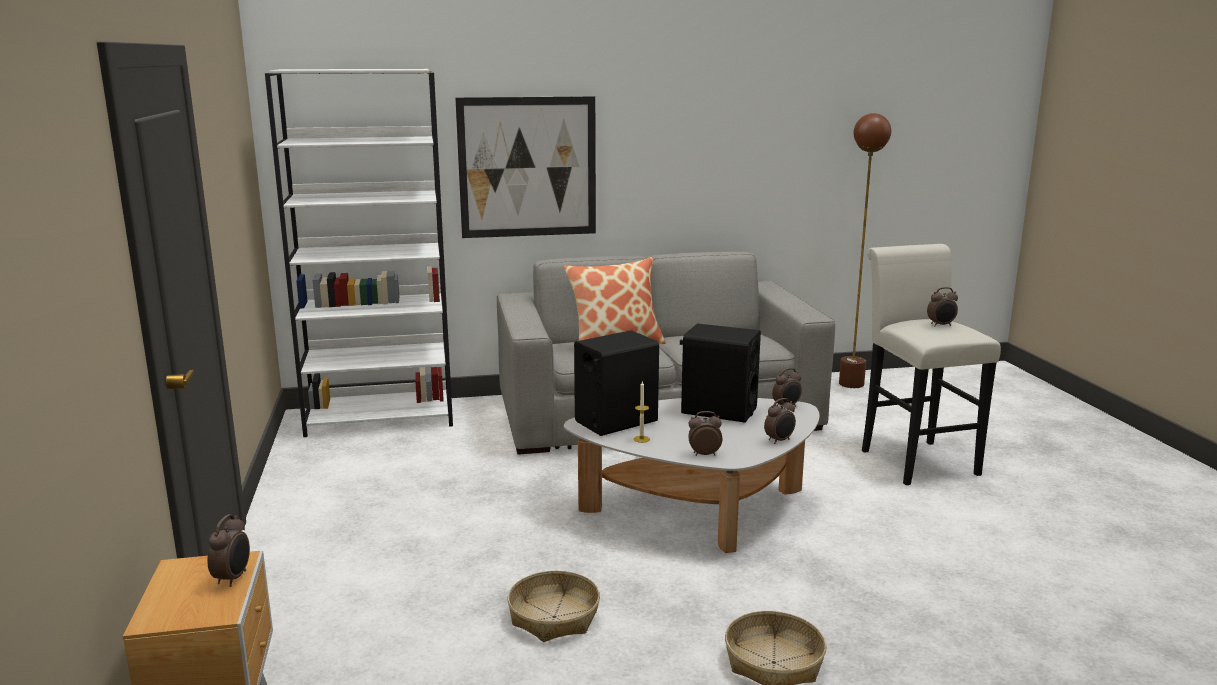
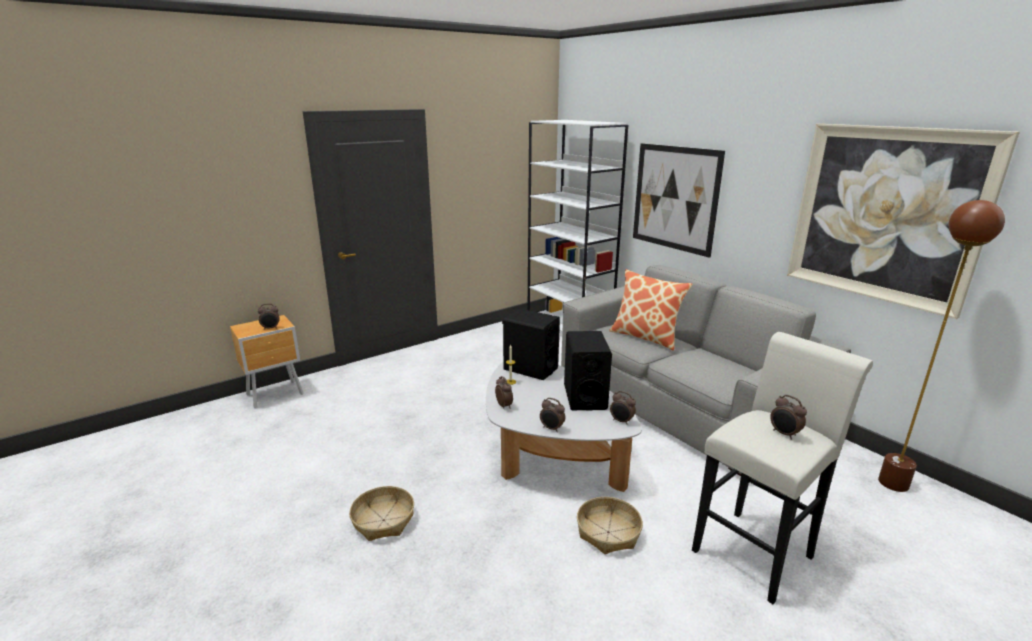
camera: 65 degrees right, 5 degrees up
(554, 617) = (398, 435): basket -> basket (608, 532)
(777, 142) = (885, 215): none -> picture

